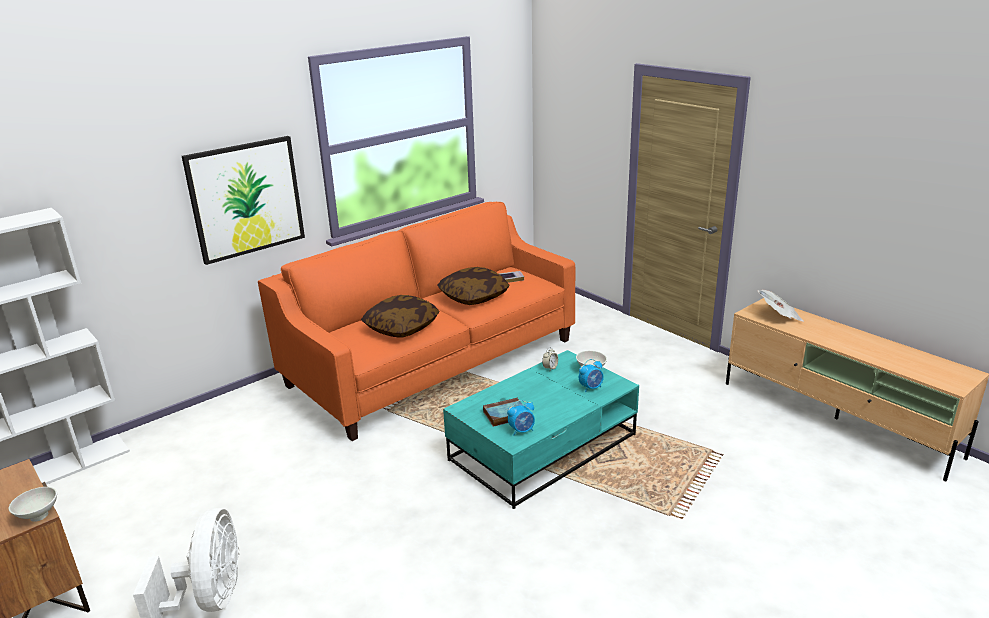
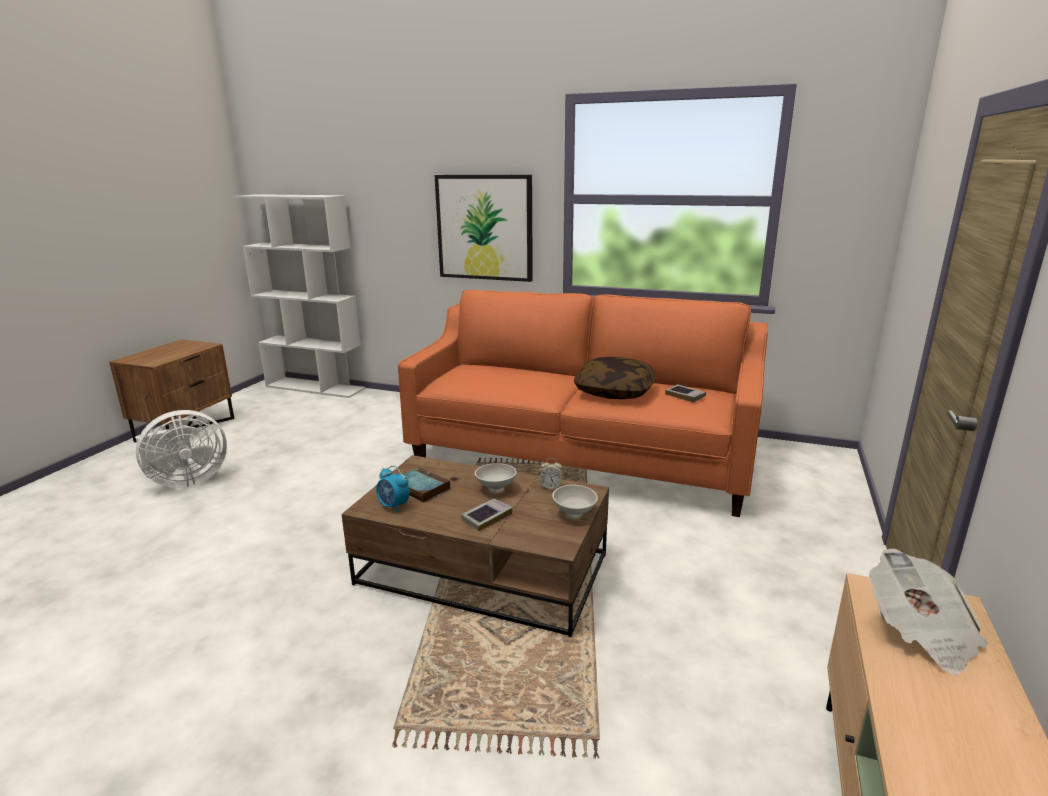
camera: 60 degrees right, 5 degrees down
(37, 516) = (152, 363): white bowl -> white bowl (495, 489)
(401, 327) = (506, 382): pillow -> none
(543, 446) = (484, 569): turquoise coffee table -> brown coffee table
(569, 399) = (486, 517): none -> book
(591, 388) = (528, 525): alarm clock -> none

